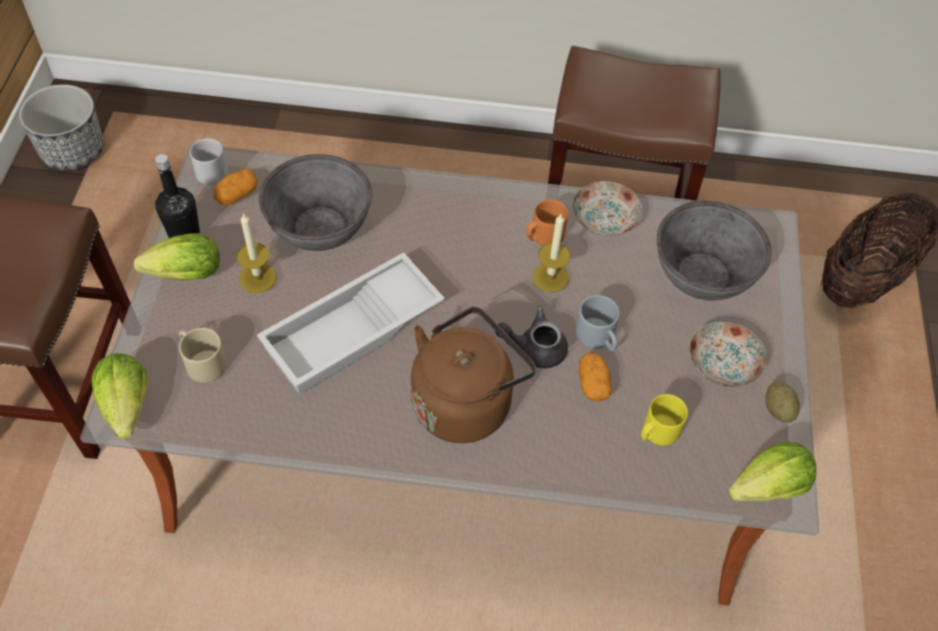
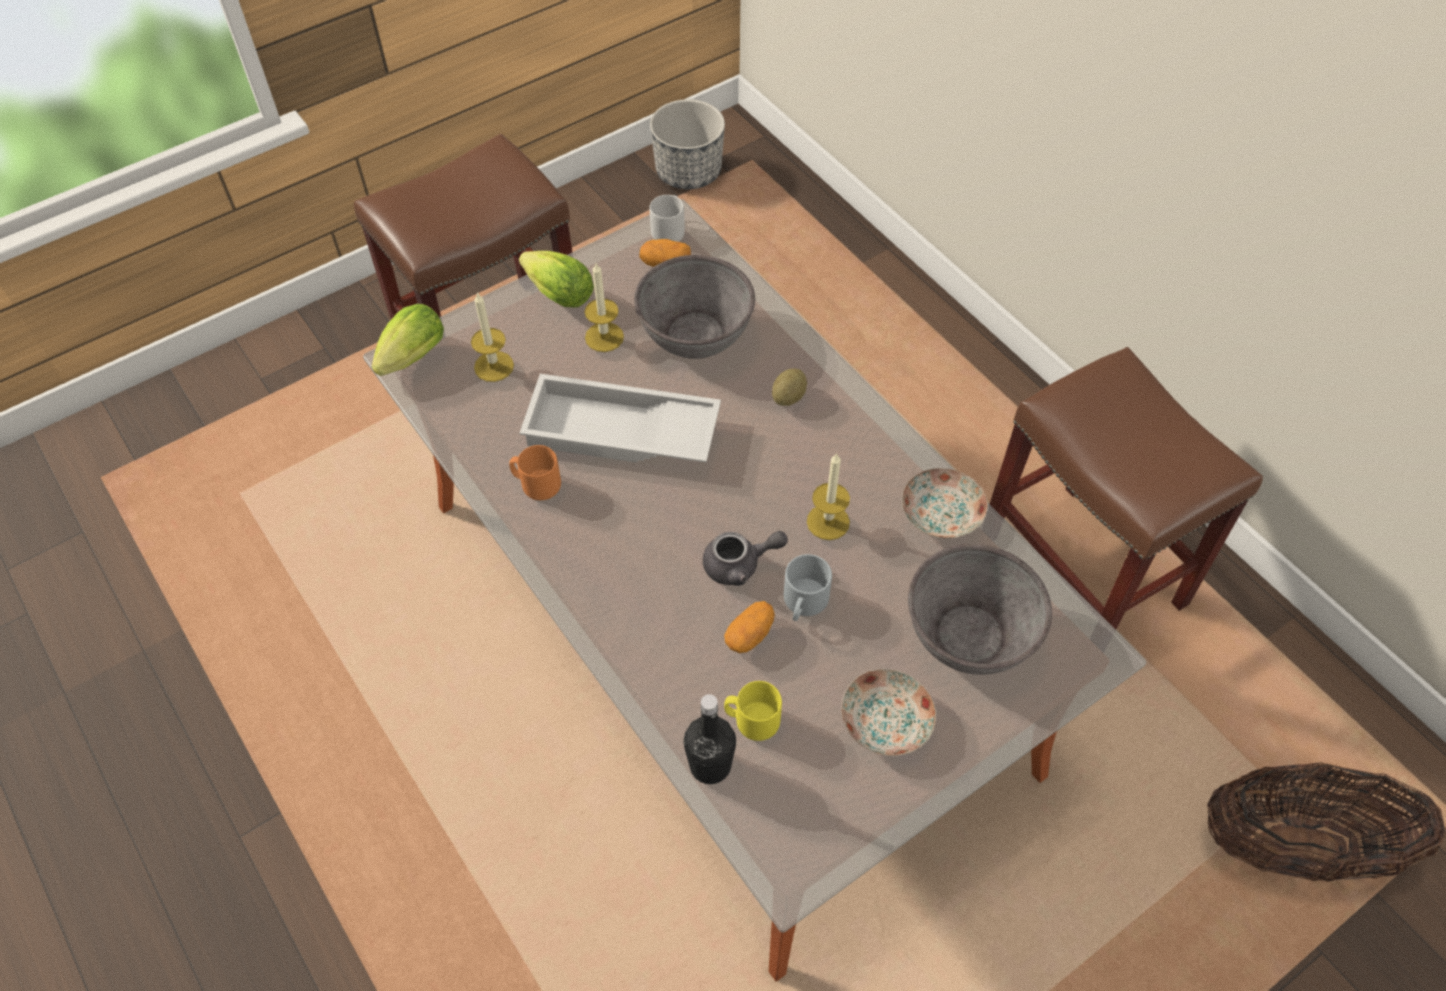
camera: 50 degrees right, 0 degrees up
(184, 233) = (594, 264): black bottle -> black bottle (710, 765)
(201, 362) = (494, 366): beige mug -> candle
(465, 401) = (635, 556): brown kettle -> none
(534, 348) = (740, 565): grey teapot -> grey teapot turned 120 degrees clockwise
(544, 236) = (866, 485): orange mug -> orange mug (536, 484)
(763, 489) = (780, 849): lettuce -> none
(778, 409) = (883, 803): potato -> potato (788, 397)

